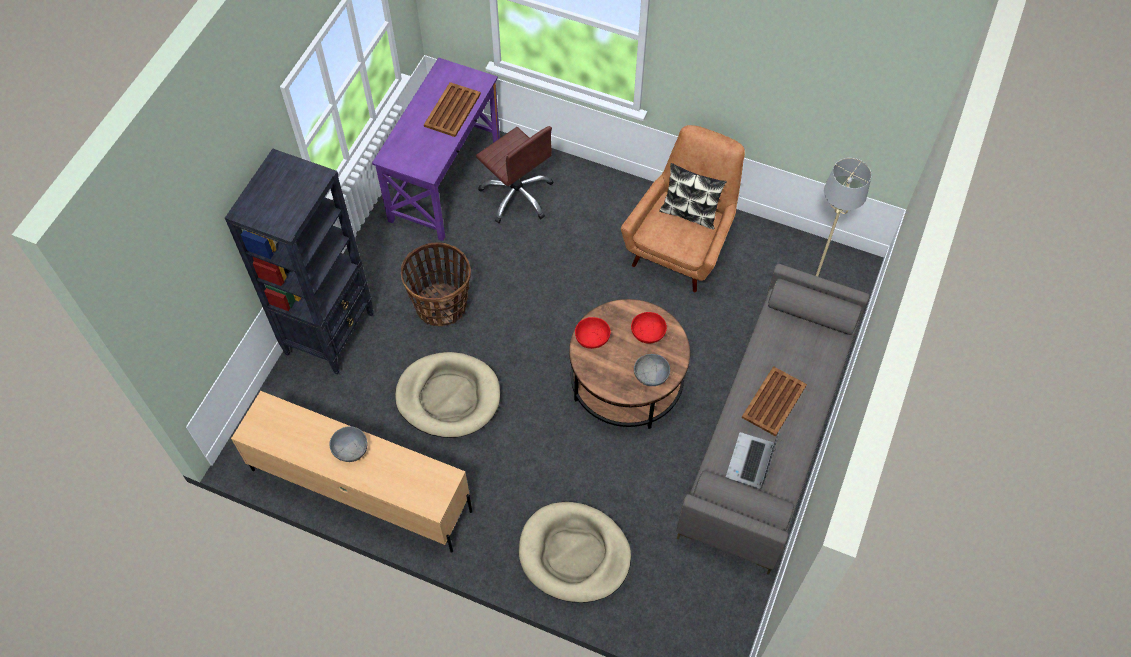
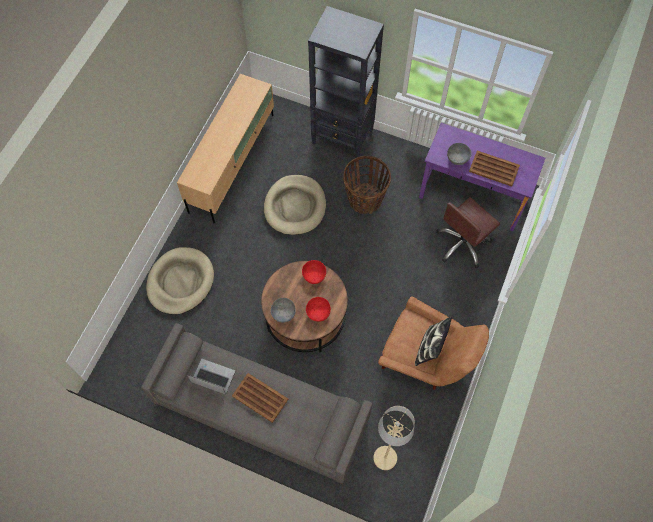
camera: 90 degrees right, 5 degrees up
(351, 449) = (229, 133): grey bowl -> grey bowl (458, 158)

